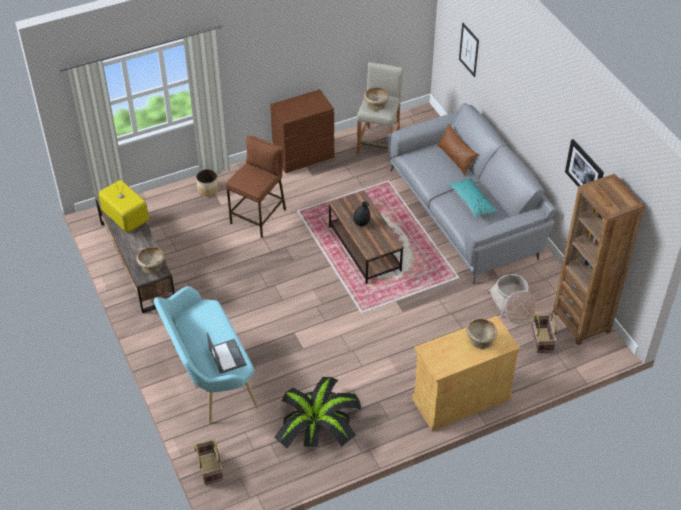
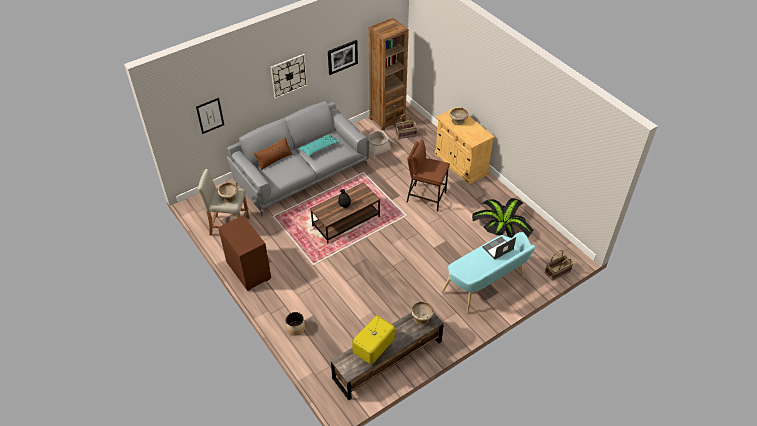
camera: 100 degrees left, 0 degrees up
(259, 216) = (323, 287): brown stool -> brown stool (426, 197)
(534, 110) = (289, 76): none -> wall clock

